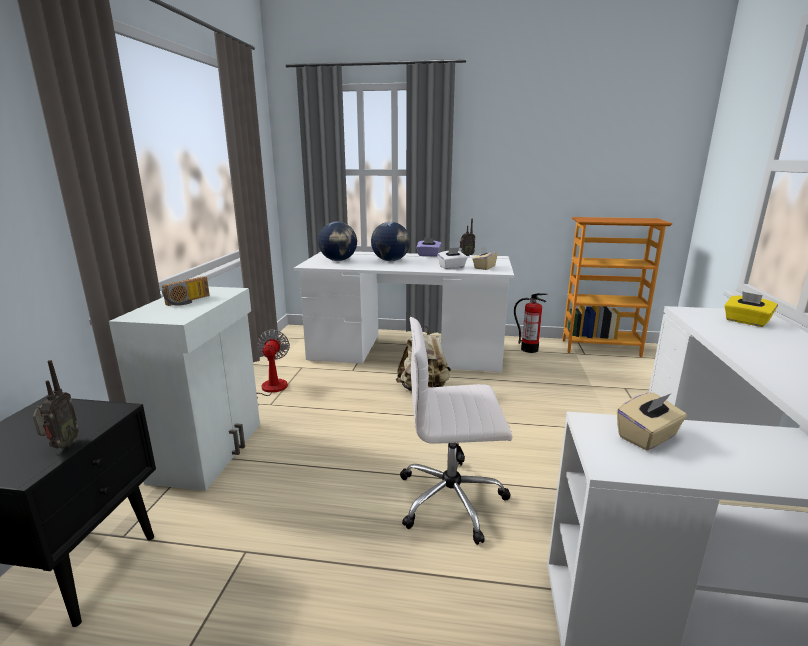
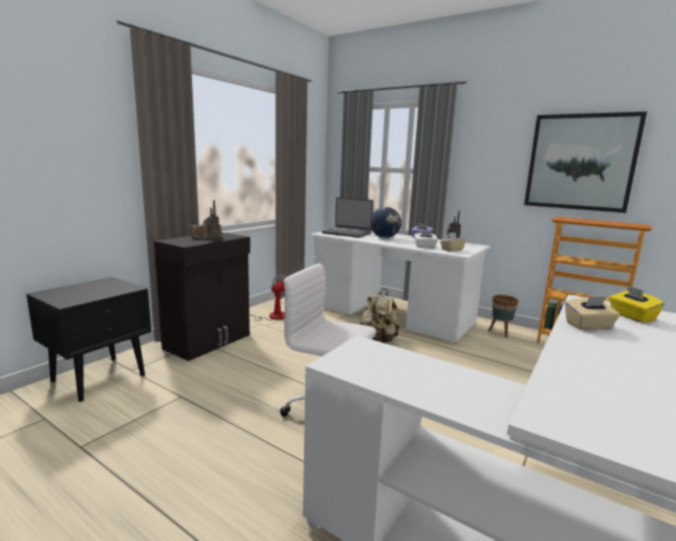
camera: 25 degrees right, 5 degrees down
(61, 446) = (92, 297): radio -> radio (211, 240)
(210, 451) = (209, 342): white cabinet -> black cabinet
(338, 260) = (347, 233): globe -> laptop
(529, 349) = (500, 332): fire extinguisher -> brown planter
(591, 157) = (580, 162): none -> picture
(647, 437) = (388, 359): beige tissue box -> beige tissue box (588, 326)

